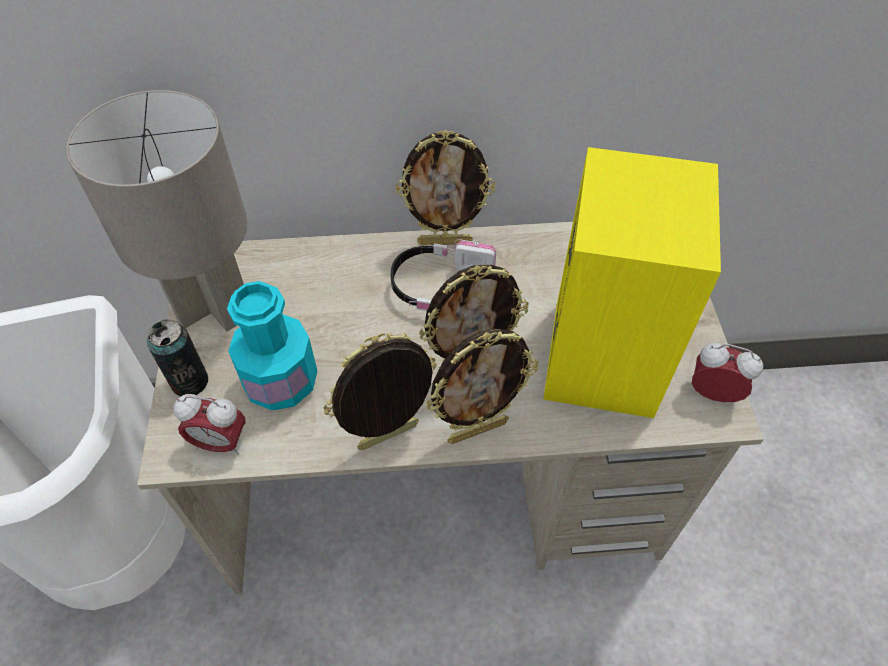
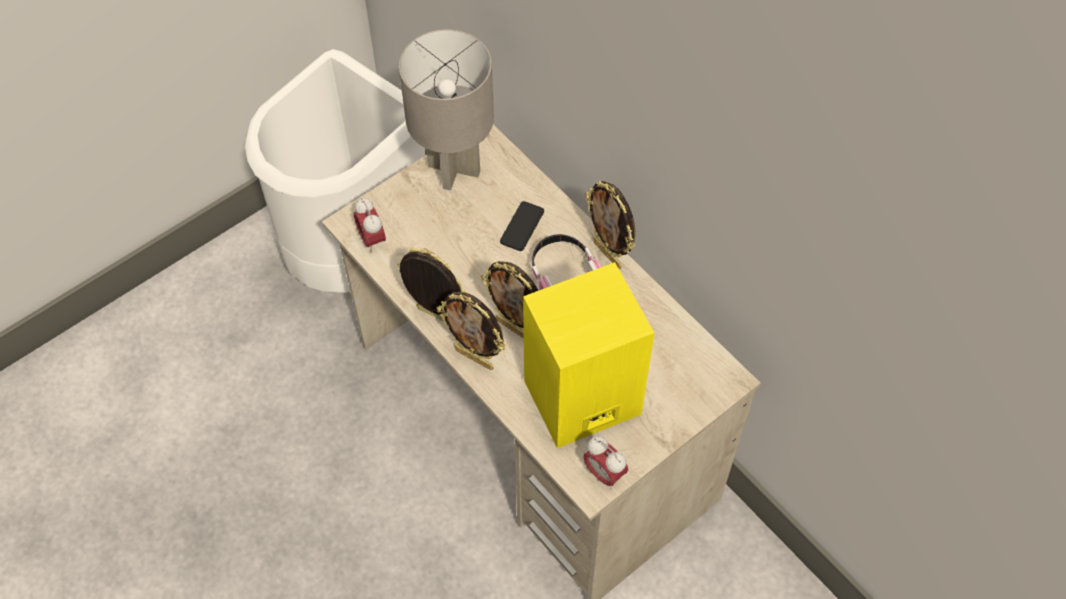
camera: 55 degrees right, 5 degrees up
(189, 382) = (396, 196): can -> none
(281, 382) = (430, 240): turquoise bottle -> none
(346, 290) = (522, 226): none -> phone
(713, 393) = (604, 473): alarm clock -> alarm clock turned 150 degrees clockwise

